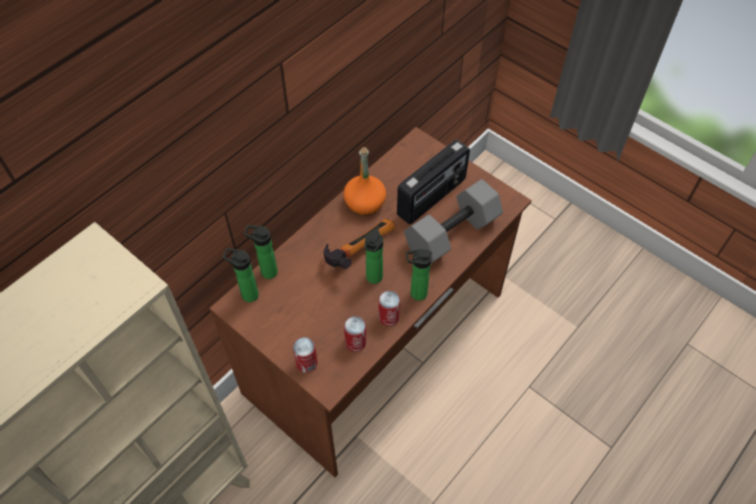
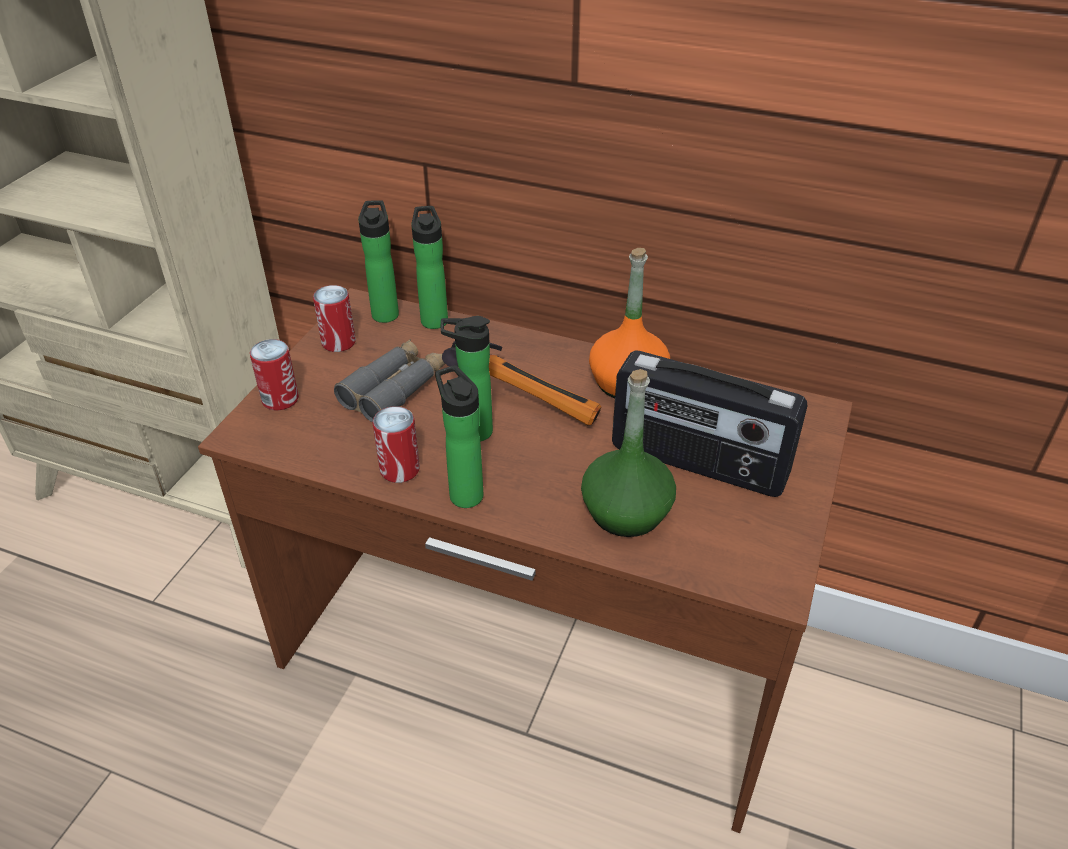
camera: 70 degrees right, 15 degrees down
(323, 305) = (394, 389): none -> grey binoculars
(355, 342) = (334, 442): can -> can (338, 342)
(452, 235) = (625, 512): grey dumbbell -> green bottle

